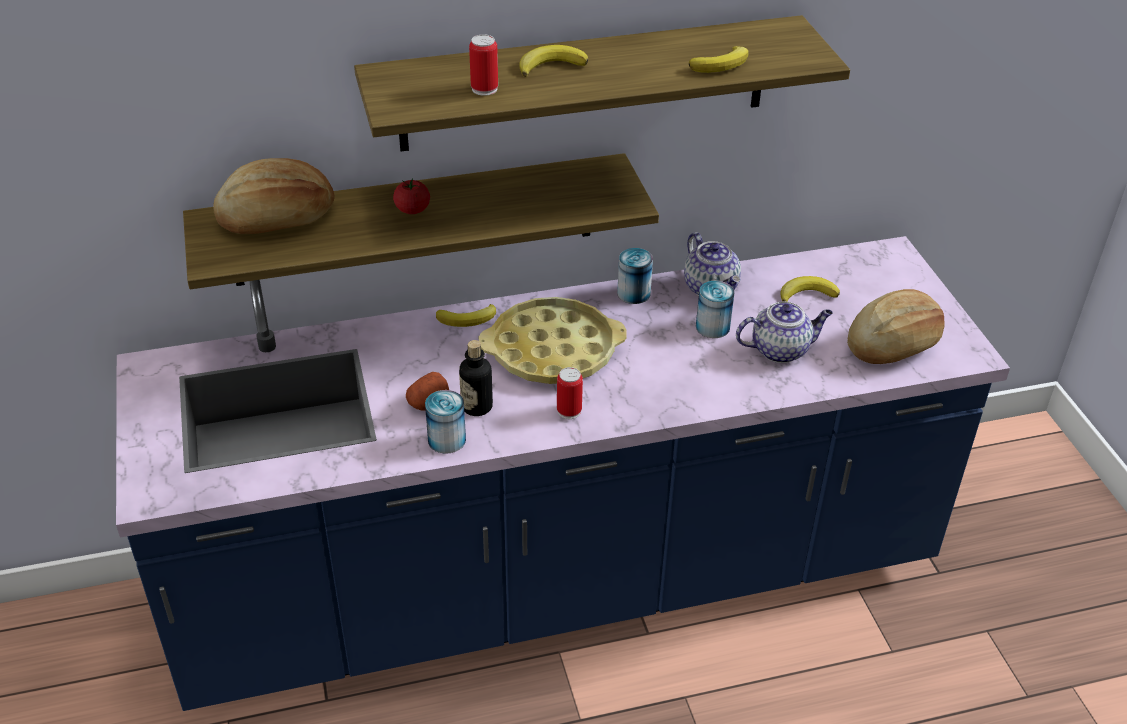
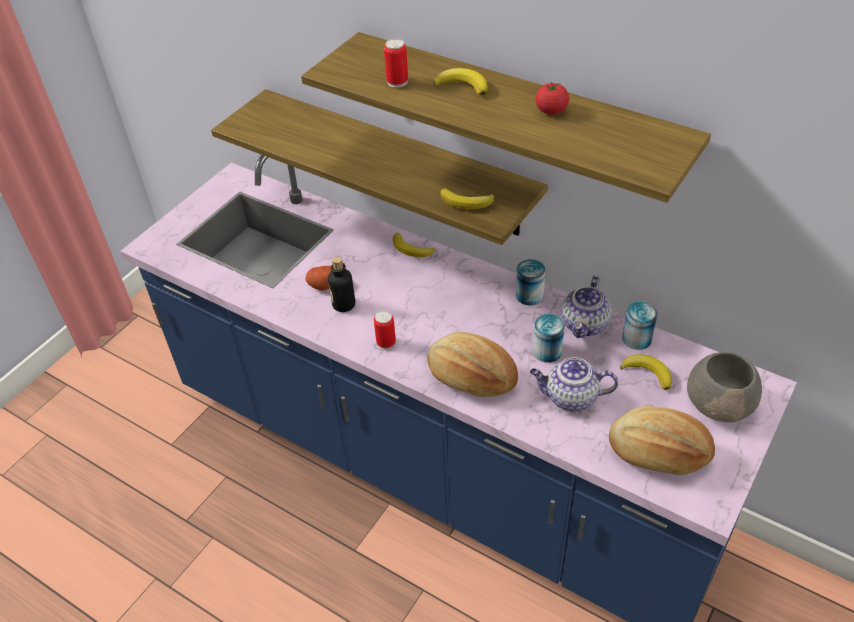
camera: 50 degrees right, 5 degrees up
(277, 219) = (296, 118): bread -> bread (471, 377)
(412, 209) = (368, 151): tomato -> tomato (551, 110)
(447, 440) = (303, 312): can -> can (636, 338)
(553, 350) = (430, 299): yellow tray -> none
(722, 64) = (575, 141): banana -> banana (467, 202)
(781, 349) = (570, 398): teapot -> teapot turned 150 degrees clockwise
(882, 282) = (720, 403): none -> grey bowl

